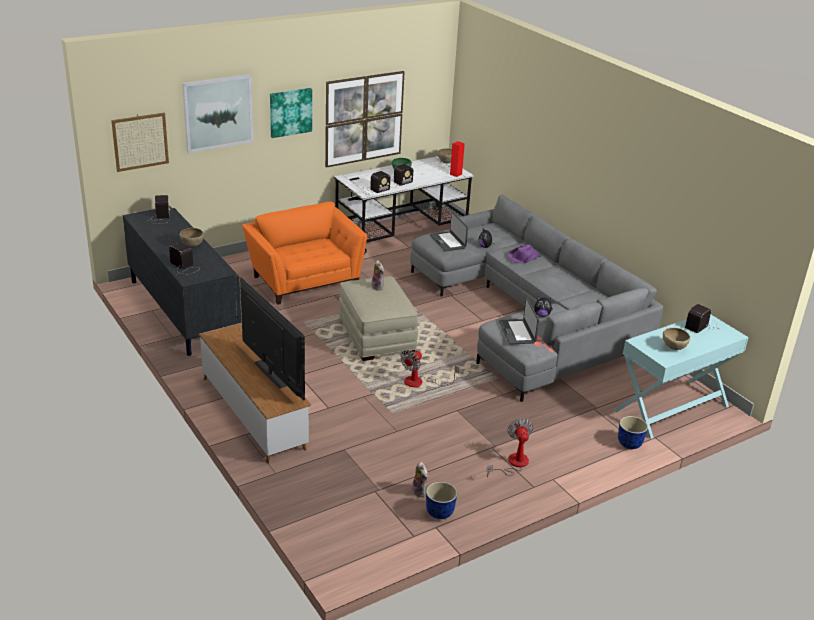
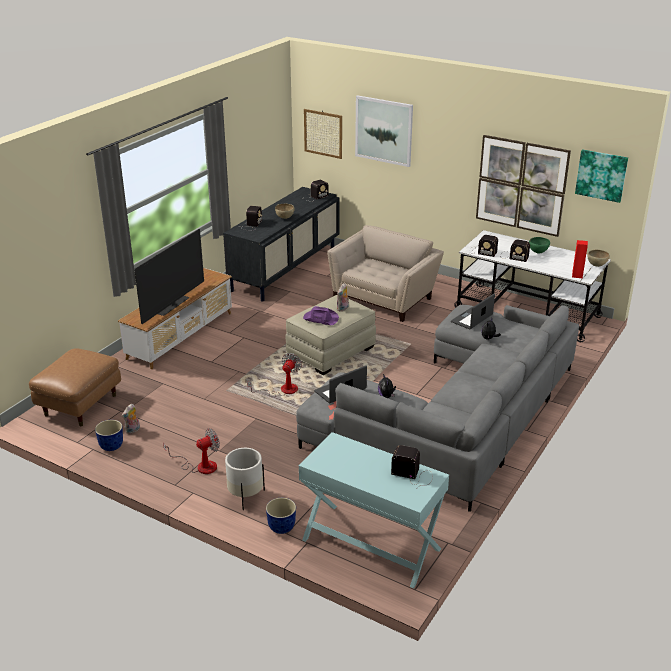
camera: 65 degrees right, 0 degrees up
(290, 112) = (447, 152): picture -> picture (601, 175)
(305, 279) = (384, 297): orange armchair -> beige armchair
(341, 519) = (80, 406): none -> brown ottoman
(420, 382) = (282, 390): fan -> fan turned 105 degrees clockwise
(524, 257) = (491, 361): purple hat -> purple hat (320, 318)
(575, 450) = (245, 496): none -> white planter
(673, 348) = (343, 464): brown bowl -> none

